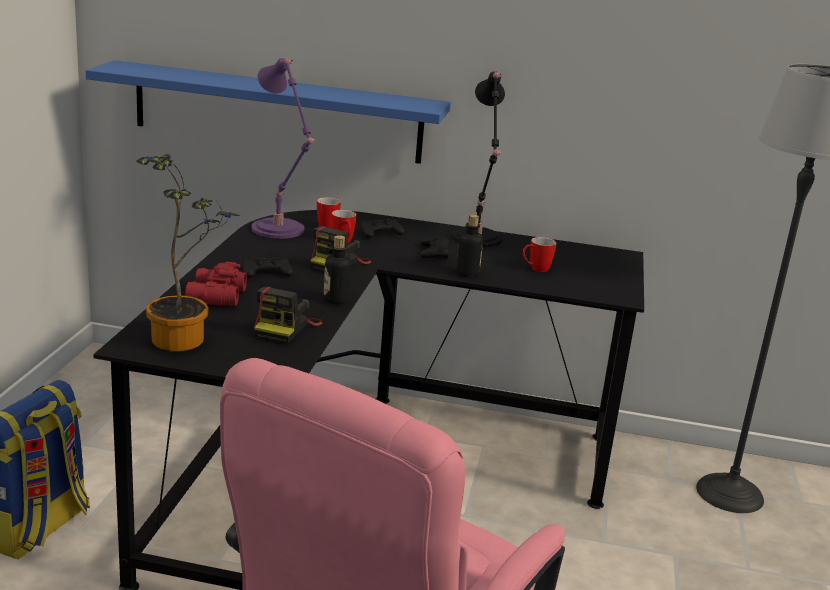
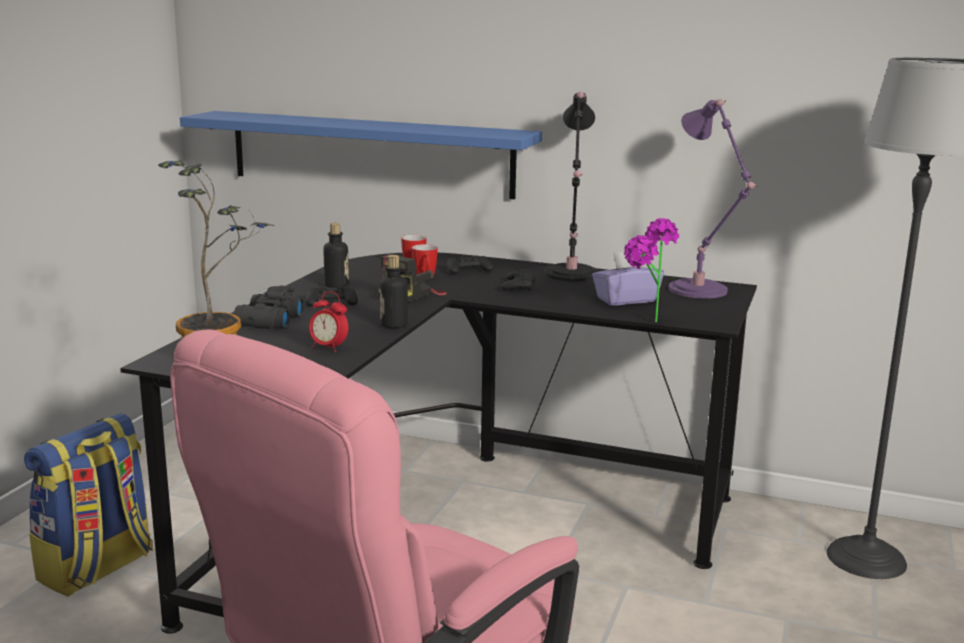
camera: 10 degrees right, 5 degrees down
(214, 296) = (268, 322): red binoculars -> black binoculars
(279, 231) = (362, 269): purple table lamp -> purple table lamp (700, 291)
(286, 328) = (328, 348): camera -> alarm clock
(467, 273) = (547, 303): bottle -> bottle (336, 285)
(535, 269) = (625, 300): mug -> purple tissue box
(558, 295) = (642, 321): none -> potted plant

